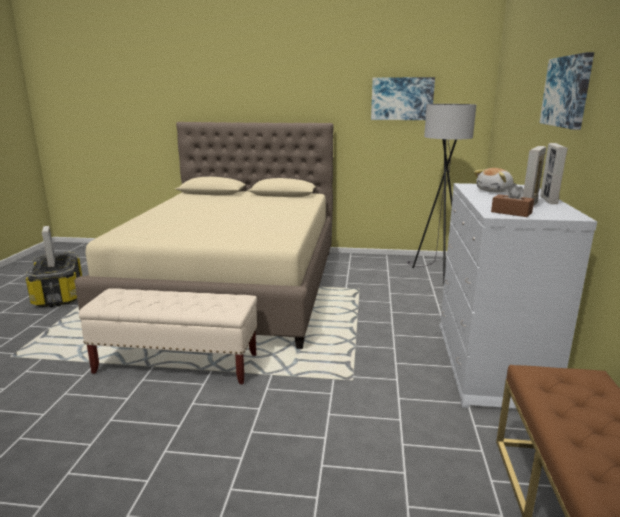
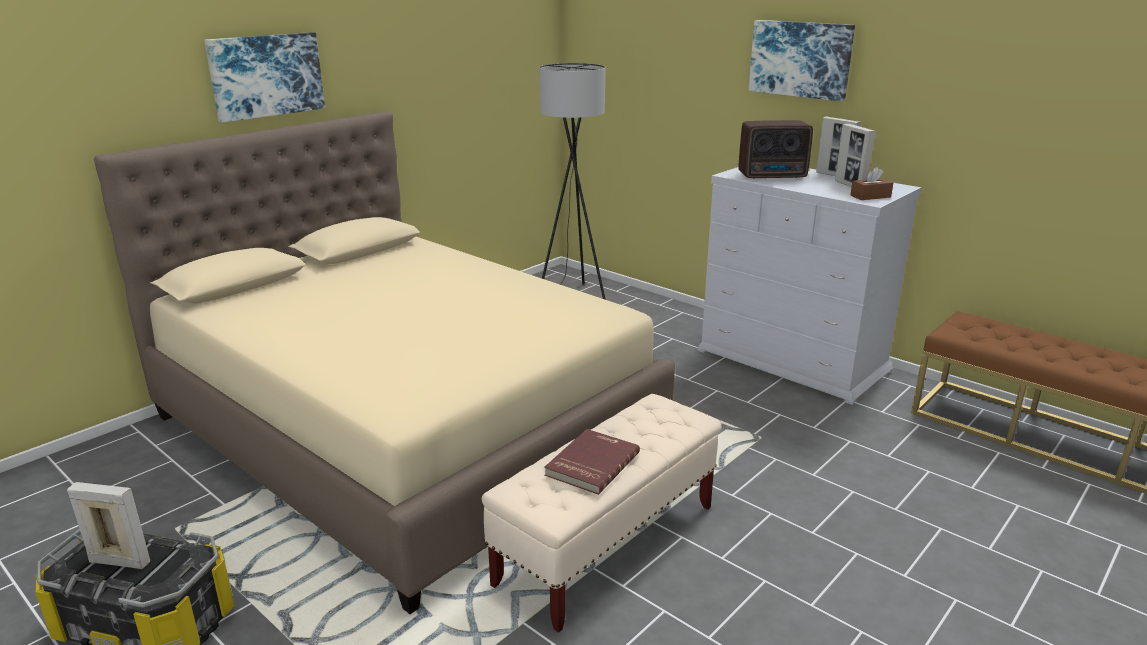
camera: 55 degrees left, 5 degrees up
(151, 299) = (591, 463): none -> red book
(402, 98) = (467, 59): picture -> picture (266, 75)
(495, 191) = (774, 176): plush toy -> radio

